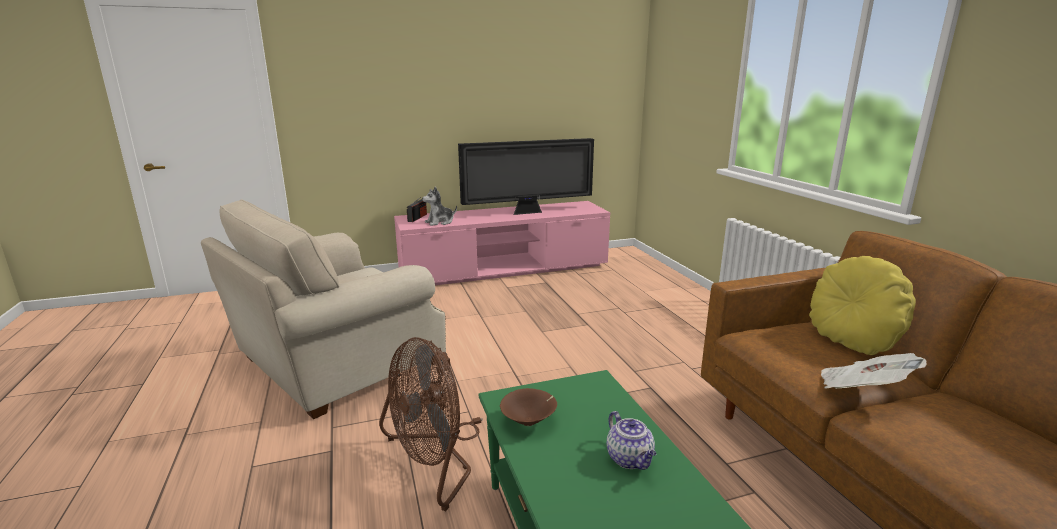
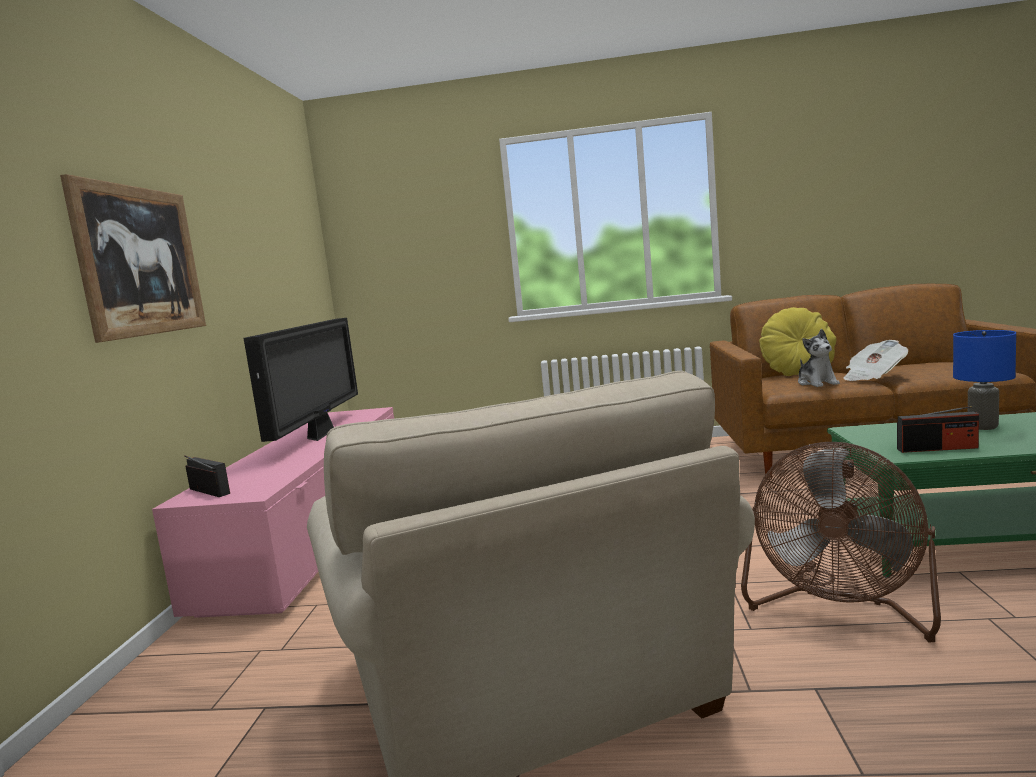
camera: 65 degrees left, 10 degrees down
(415, 95) = (140, 261): none -> picture
(436, 458) = (833, 607): brown fan -> brown fan turned 45 degrees clockwise
(440, 222) = (272, 476): plush toy -> plush toy (817, 383)
(529, 422) = (937, 448): brown bowl -> radio
(630, 459) = (983, 427): teapot -> blue table lamp

